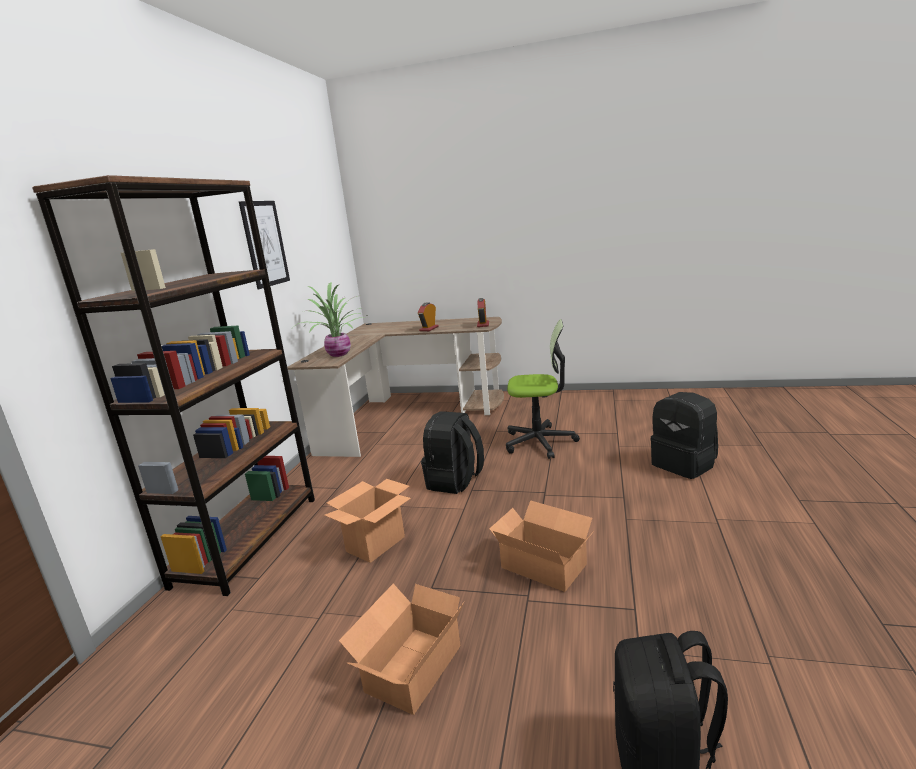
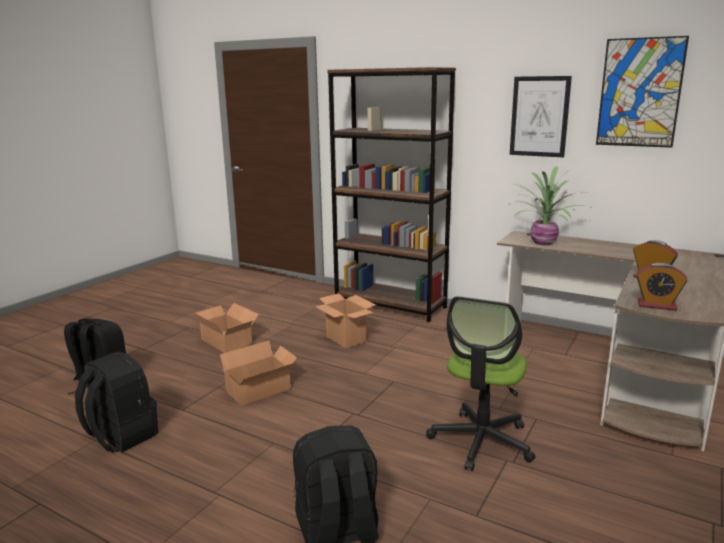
camera: 105 degrees right, 0 degrees up
(307, 215) = (640, 93): none -> picture
(455, 482) = (415, 376): black backpack -> black backpack (120, 436)

